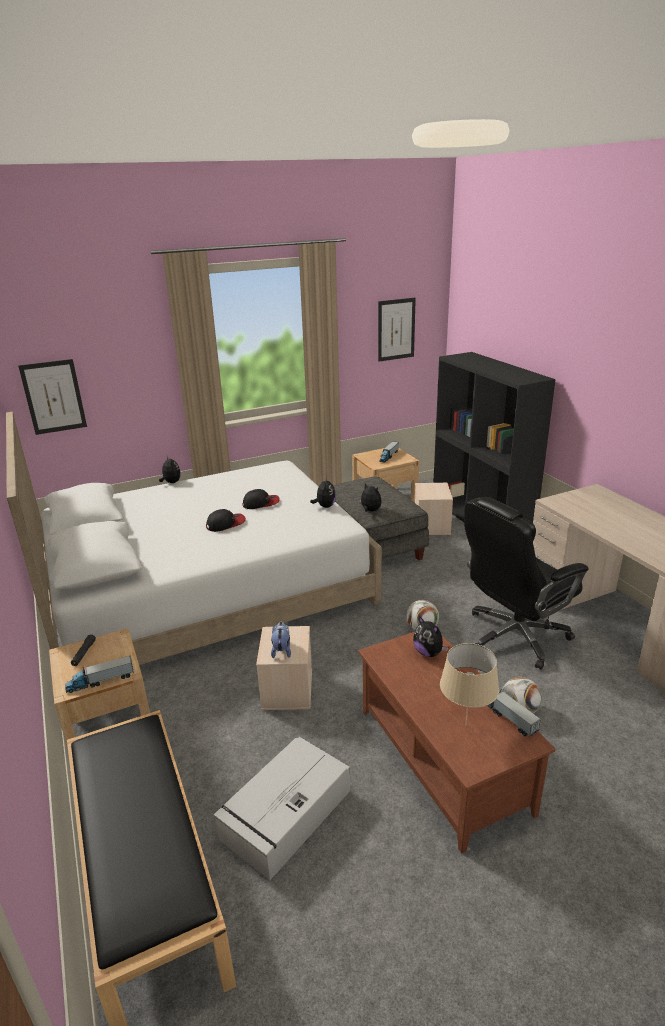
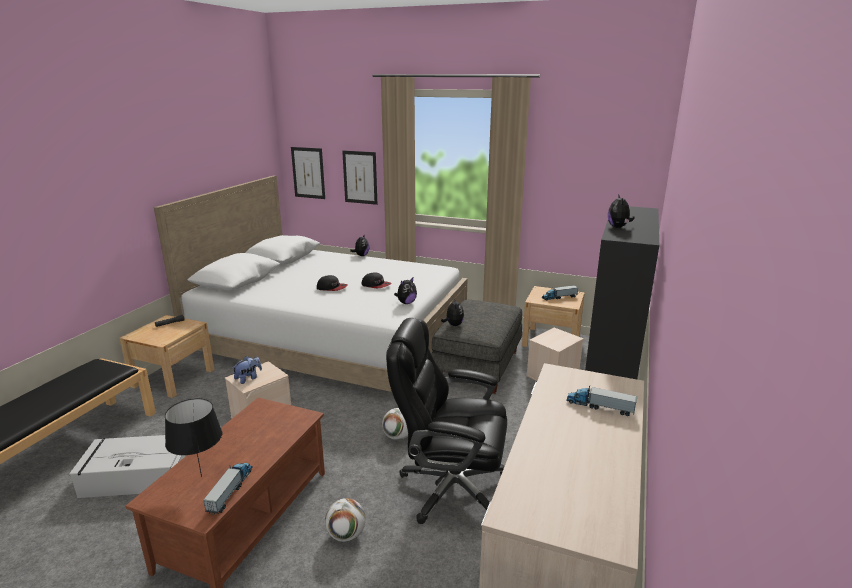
camera: 45 degrees right, 5 degrees down
(100, 681) = (148, 339): toy truck -> toy truck (600, 407)
(396, 329) = (598, 173): picture -> picture (360, 177)
(428, 652) = (283, 425): plush toy -> plush toy (618, 227)
(466, 726) = (201, 477): beige table lamp -> black table lamp

